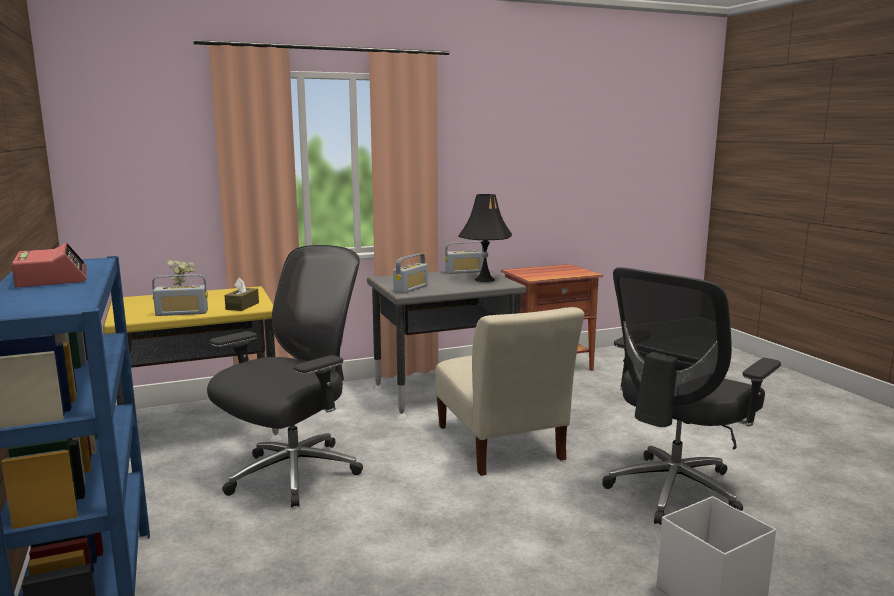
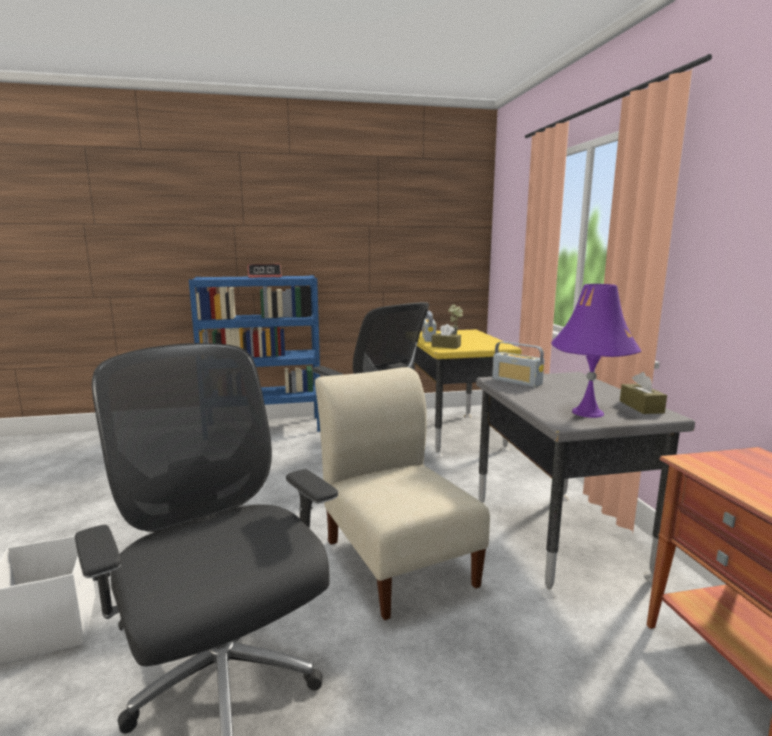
camera: 100 degrees right, 0 degrees up
(464, 272) = (641, 407): radio -> brown tissue box
(485, 279) = (588, 412): black table lamp -> purple table lamp
(500, 446) = (396, 558): beige chair -> beige chair turned 75 degrees clockwise

